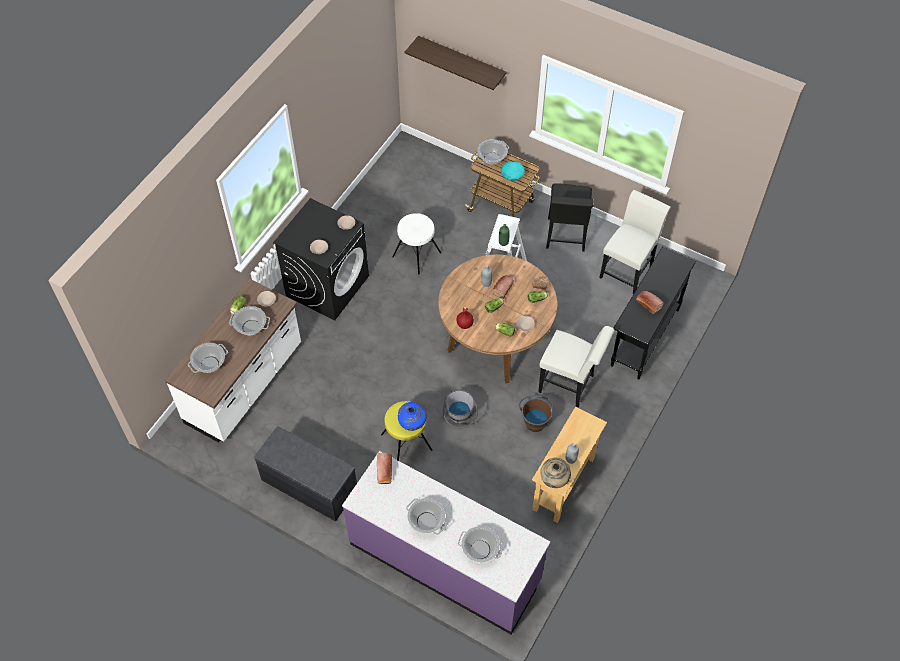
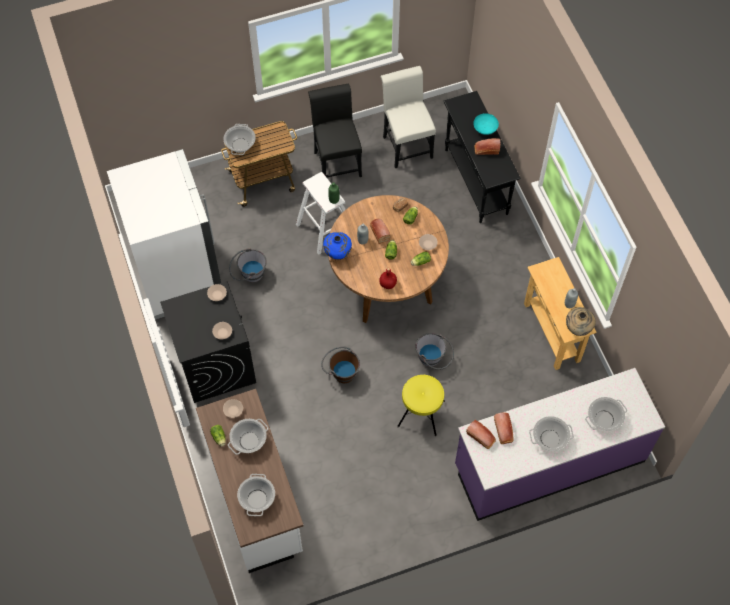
camera: 50 degrees left, 5 degrees up
(308, 485) = (396, 514): grey bench -> none
(376, 214) = (178, 274): none -> white fridge
(403, 484) = (503, 431): none -> bread
(412, 424) = (433, 391): blue vase -> blue vase (338, 253)
(416, 254) = (249, 275): white stool -> grey bucket
(461, 61) = (162, 83): shelf -> none
(512, 176) = (272, 145): turquoise bowl -> turquoise bowl (485, 129)
(535, 419) = (480, 309): brown bucket -> brown bucket (340, 372)
(566, 237) = (336, 161): black chair -> black chair turned 150 degrees counterclockwise
(570, 385) = (472, 262): white chair -> none

